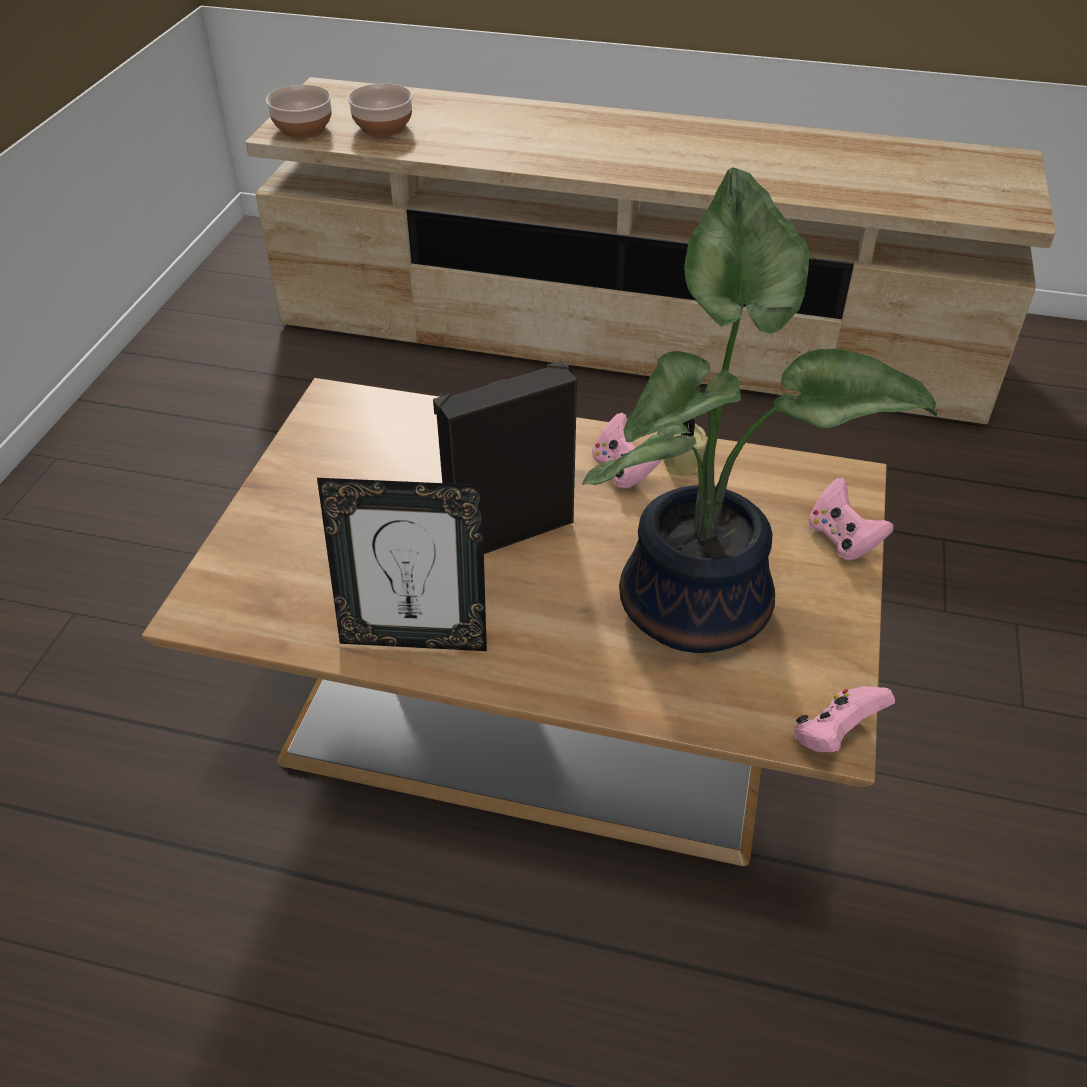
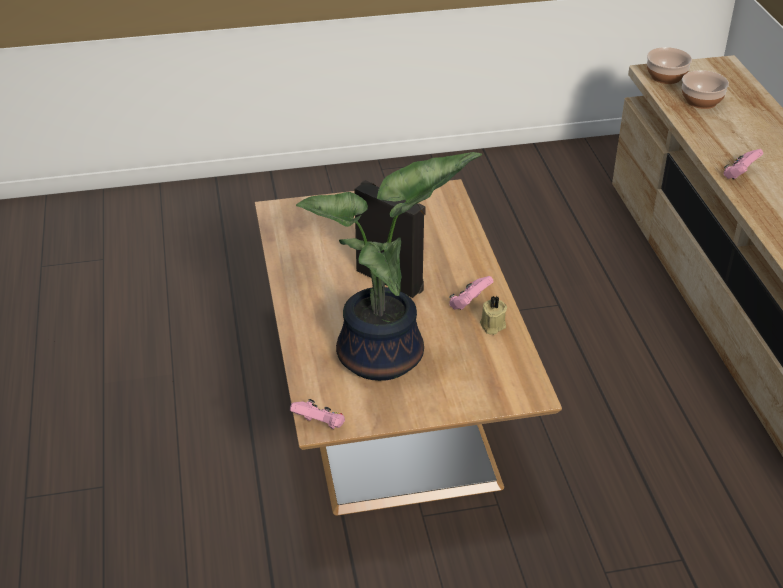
camera: 65 degrees right, 5 degrees down
(414, 638) = (299, 274): picture frame -> none
(842, 539) = (473, 400): pink game controller -> pink game controller (739, 174)

